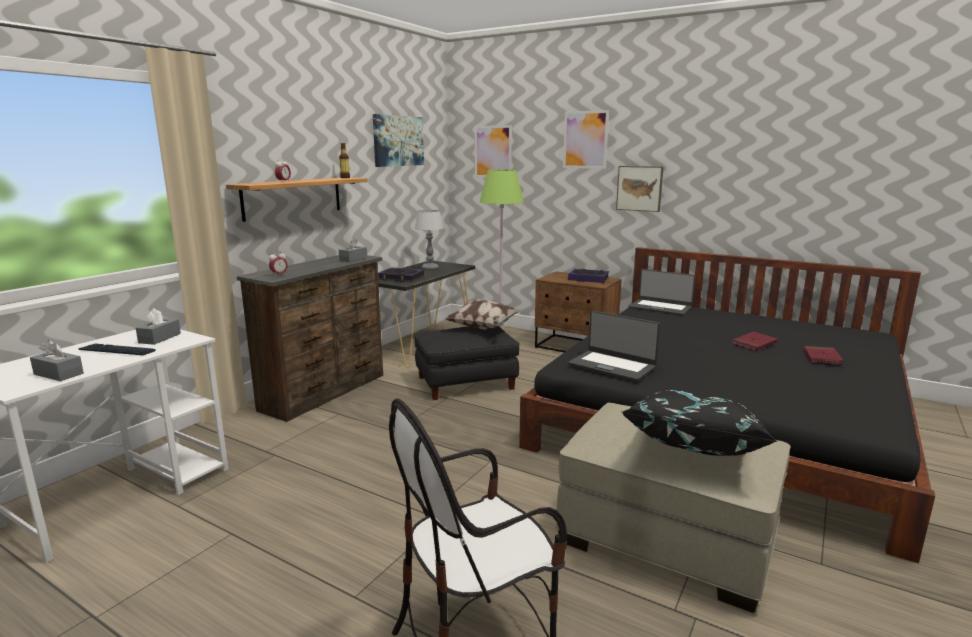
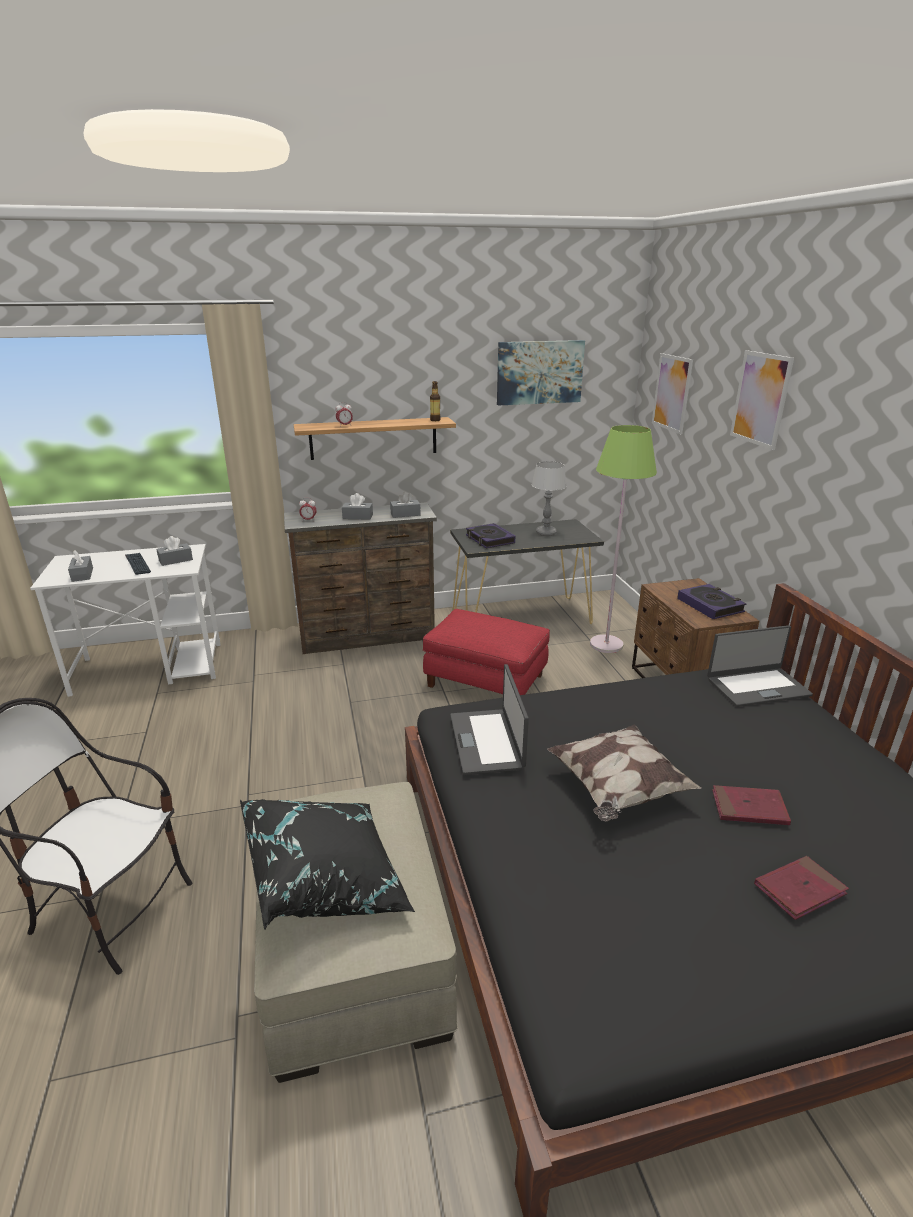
camera: 45 degrees right, 10 degrees up
(317, 266) = (357, 516): none -> grey tissue box
(465, 383) = (484, 681): black ottoman -> red ottoman
(484, 328) = (512, 628): pillow -> pillow (617, 789)
(640, 188) = (807, 493): picture -> none
(660, 307) = (757, 686): laptop -> laptop turned 90 degrees counterclockwise

